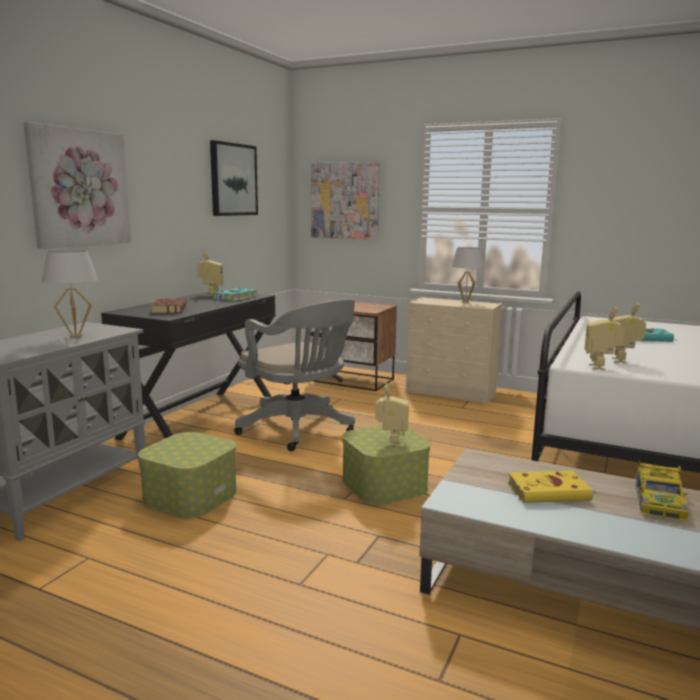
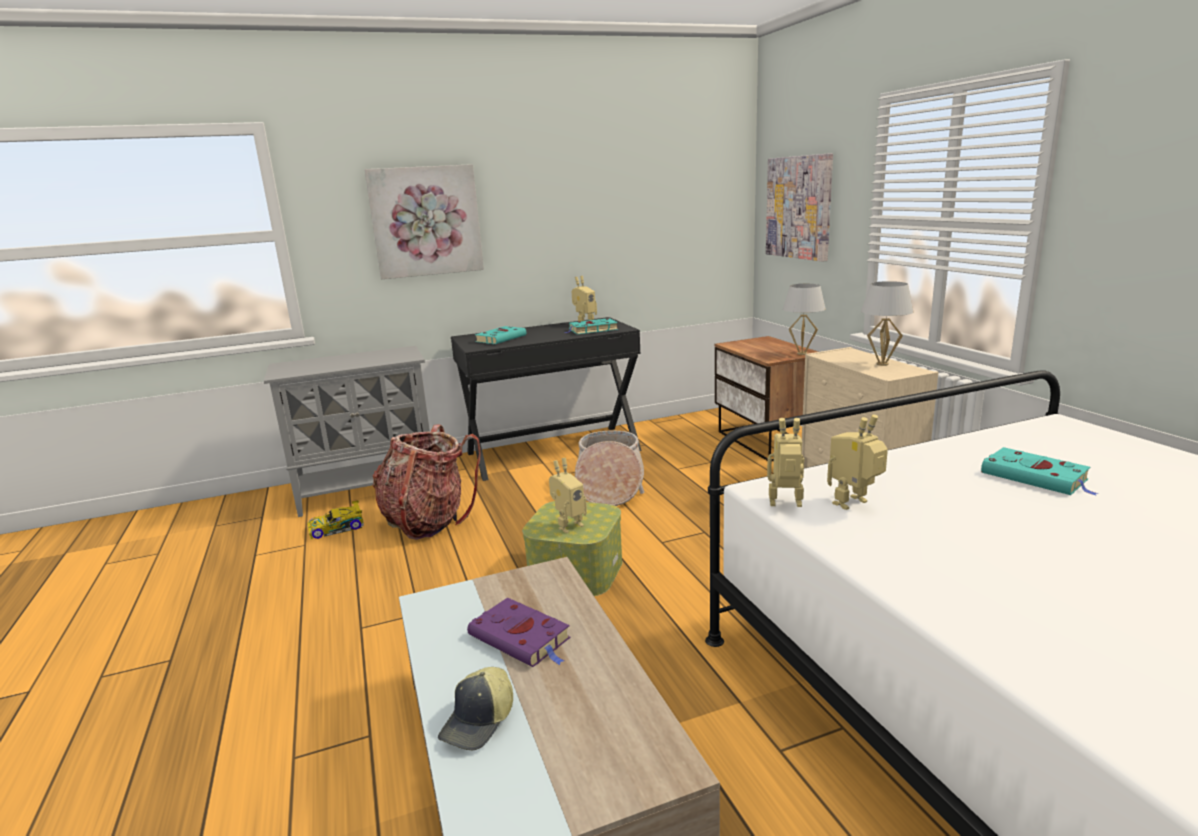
camera: 45 degrees right, 5 degrees up
(76, 336) = (367, 360): white table lamp -> white table lamp (802, 353)
(168, 309) = (502, 338): brown book -> turquoise book
(190, 496) = (428, 521): storage box -> backpack
(233, 179) = (642, 192): picture -> none
(299, 430) = (609, 486): grey office chair -> basket
(550, 492) = (522, 638): yellow book -> purple book
(601, 367) = (786, 505): toy robot -> toy robot turned 45 degrees clockwise
(632, 533) = (479, 721): none -> cap
(659, 501) = (599, 709): toy car -> toy car (338, 528)

